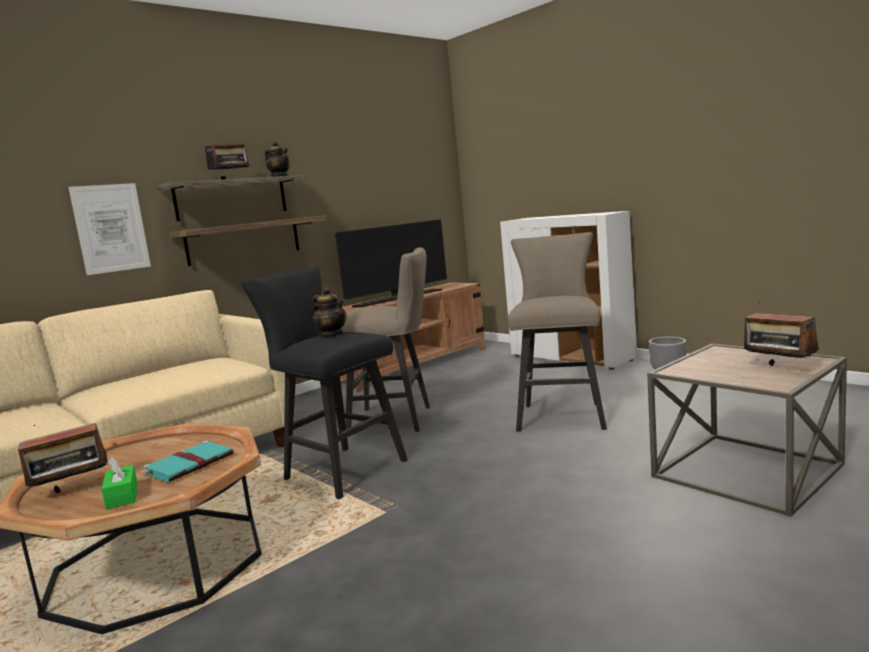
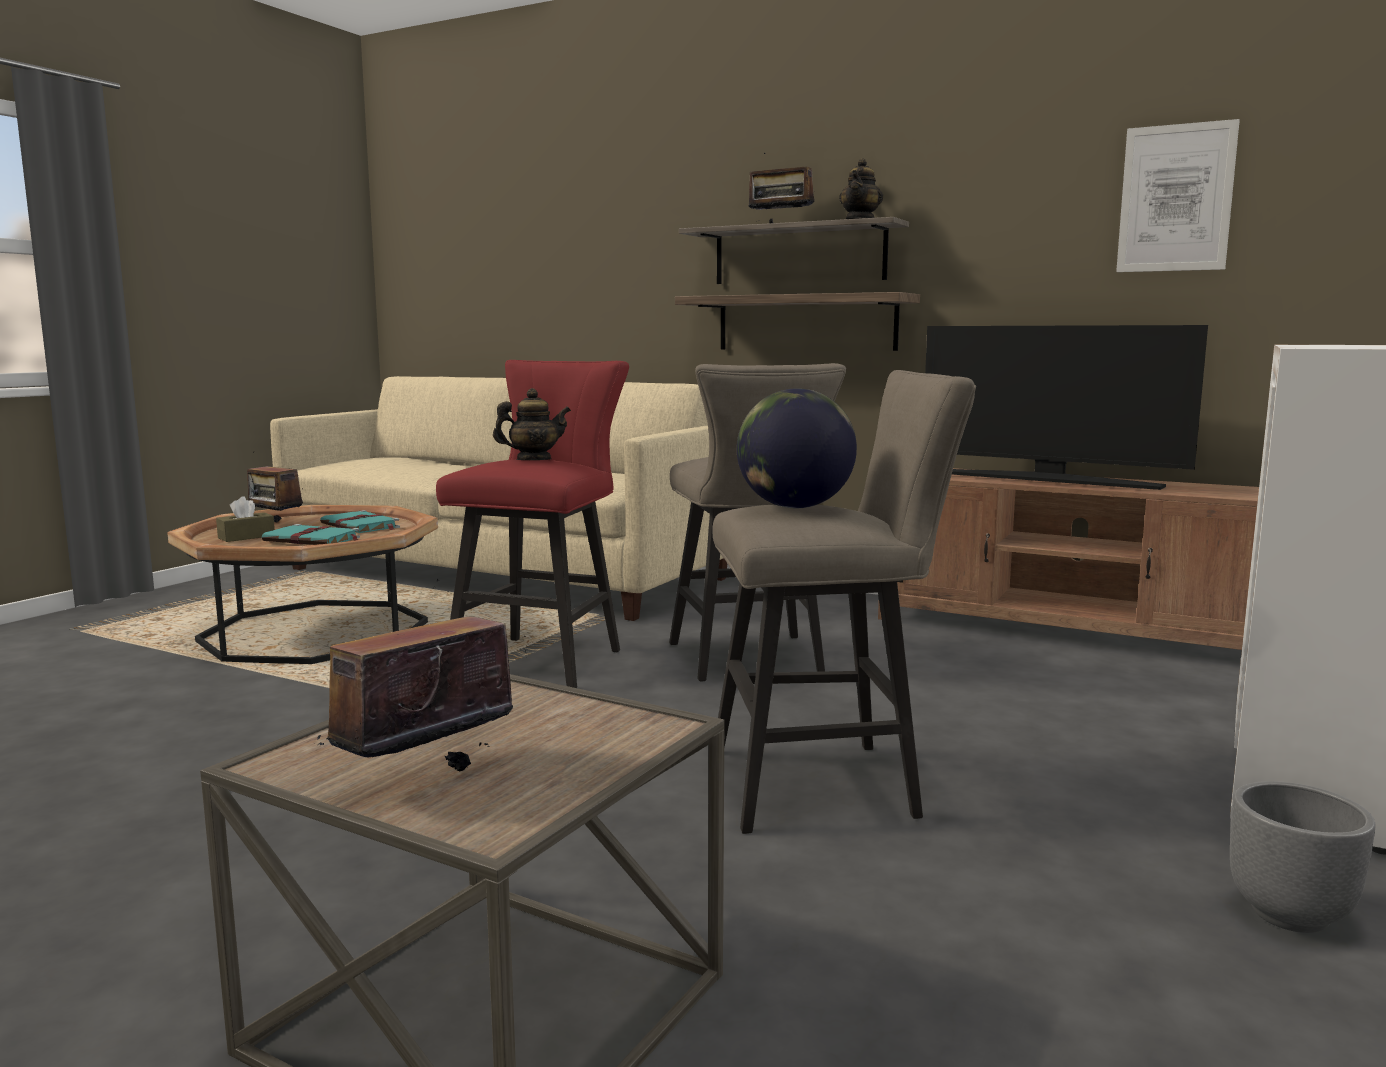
camera: 70 degrees right, 0 degrees up
(111, 228) = (642, 286): picture -> picture (1175, 198)
(122, 496) = (246, 537): green tissue box -> brown tissue box
(147, 454) = (361, 526): none -> turquoise book
(332, 335) = (533, 460): teapot -> teapot turned 135 degrees counterclockwise
(338, 469) = (544, 659): black stool -> red stool
(549, 298) = (794, 507): none -> globe

